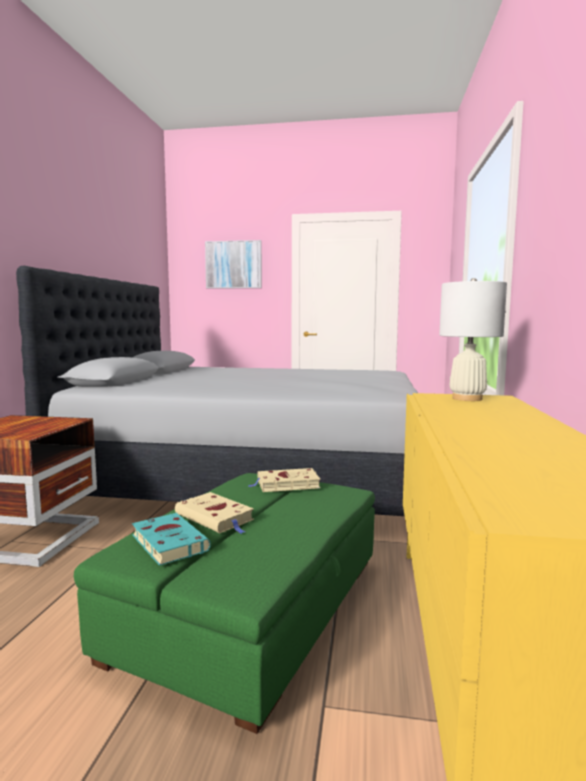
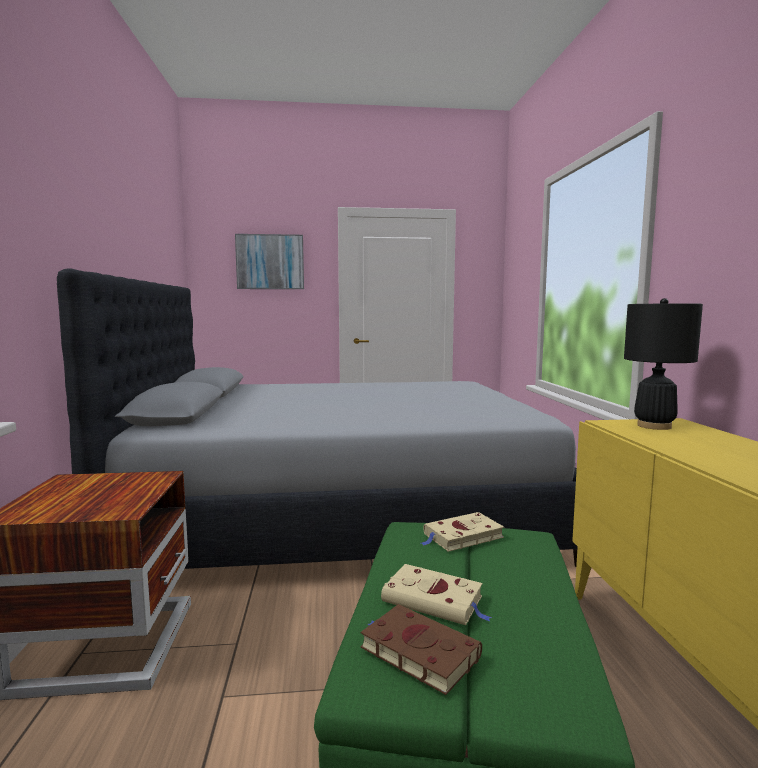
camera: 15 degrees left, 0 degrees up
(168, 542) = (416, 651): turquoise book -> brown book
(467, 398) = (654, 426): white table lamp -> black table lamp

